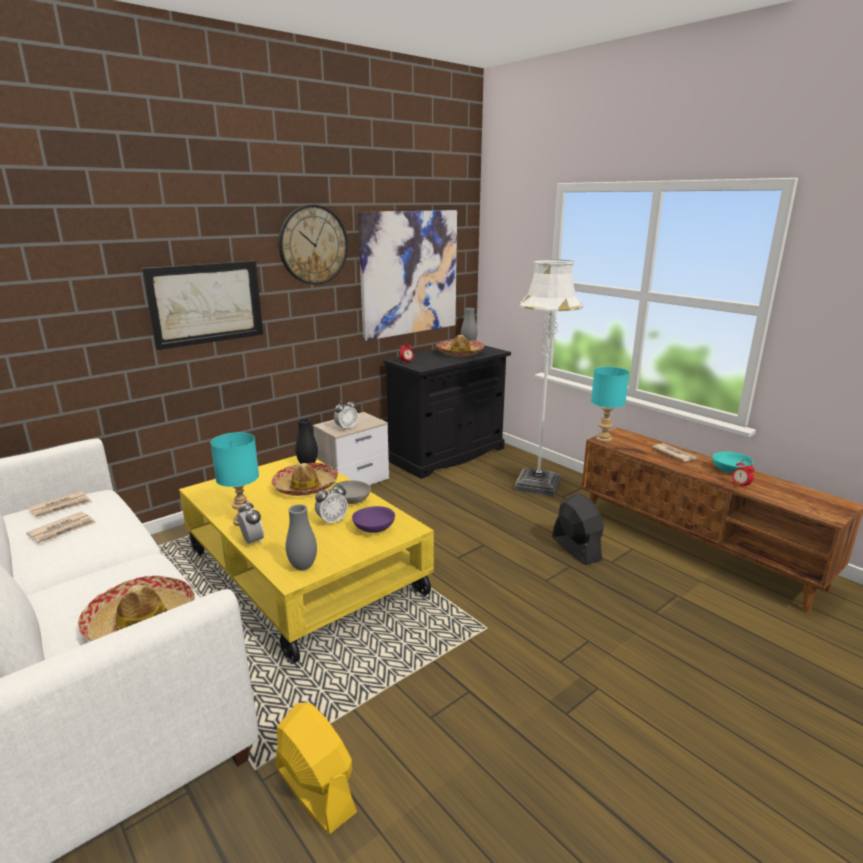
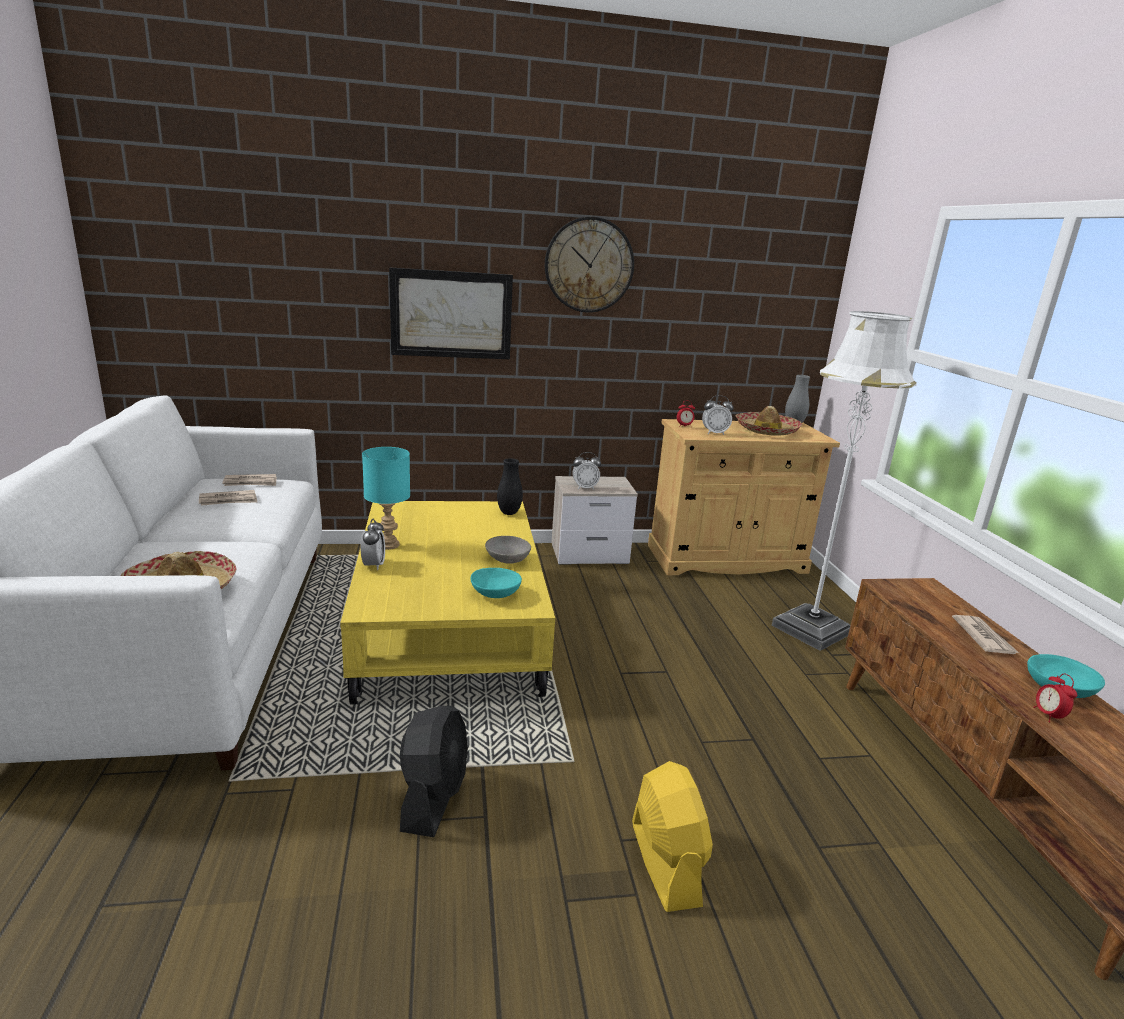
camera: 30 degrees right, 0 degrees up
(303, 566) = (386, 603): grey vase -> none
(305, 486) = (481, 532): hat -> none
(315, 789) = (253, 826): yellow fan -> yellow fan (665, 862)
(332, 521) = (465, 572): alarm clock -> alarm clock (714, 433)
(374, 529) = (495, 594): purple bowl -> turquoise bowl
(409, 273) = (719, 317): picture -> none
(447, 455) = (726, 559): black cabinet -> beige cabinet
(576, 548) = (784, 722): black fan -> black fan (433, 797)
(604, 439) = (890, 586): turquoise table lamp -> none

